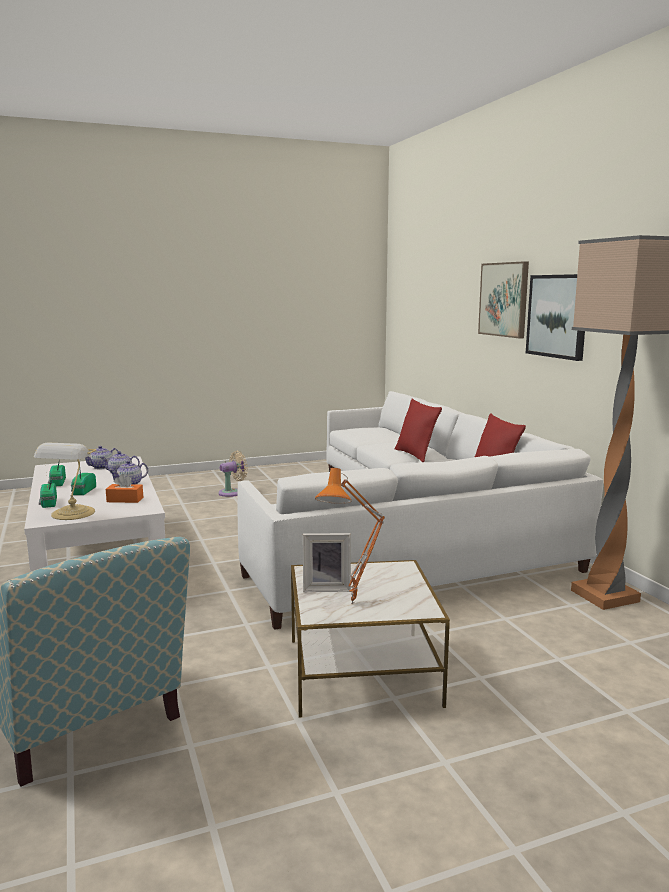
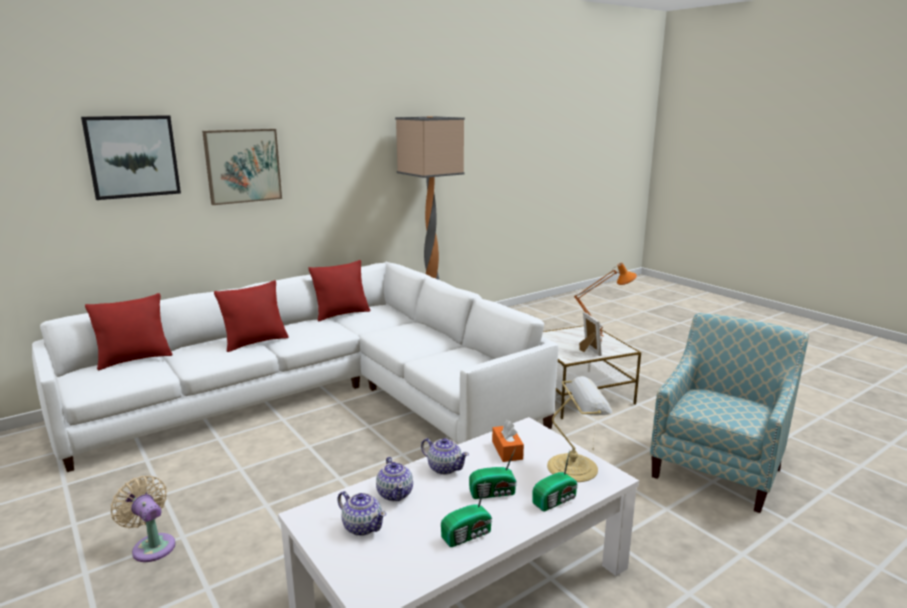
camera: 105 degrees left, 5 degrees up
(391, 433) = (135, 359): none -> red pillow
(558, 316) = (320, 173): picture -> picture (132, 156)

